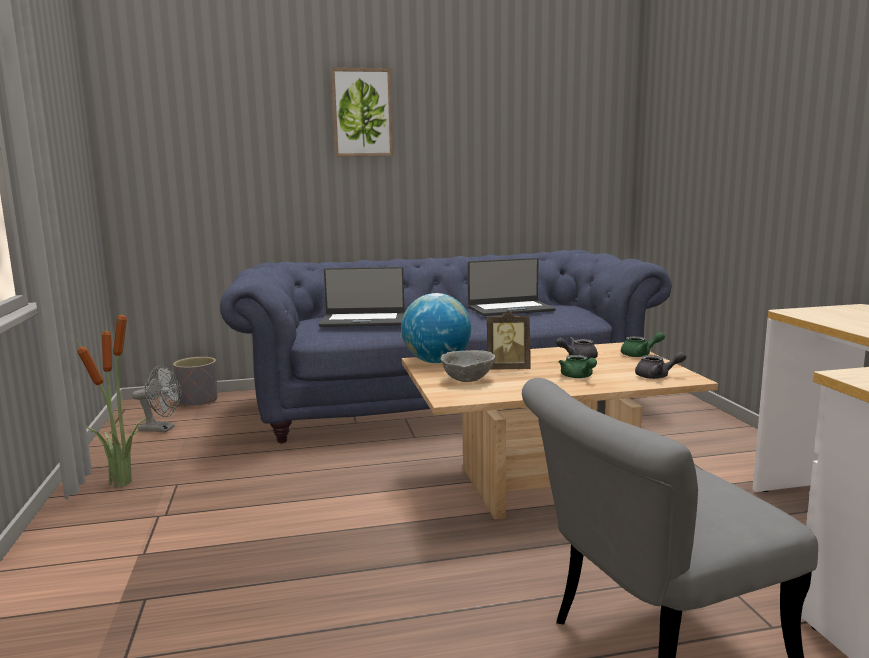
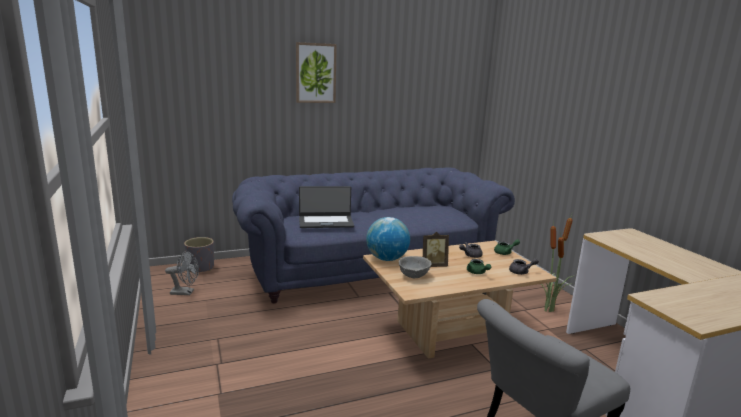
camera: 10 degrees left, 5 degrees up
(124, 483) = (180, 338): potted plant -> potted plant (550, 309)
(510, 309) = (415, 211): laptop -> none

